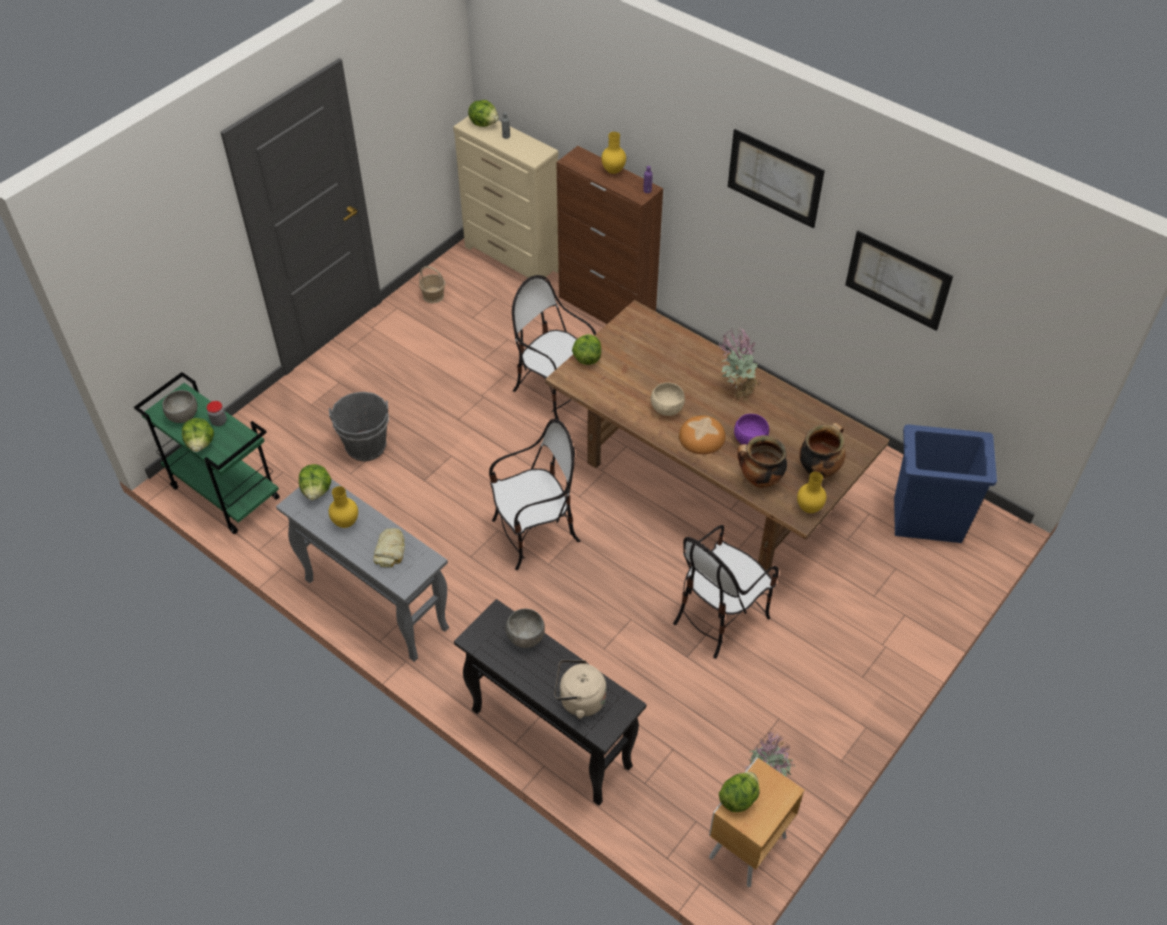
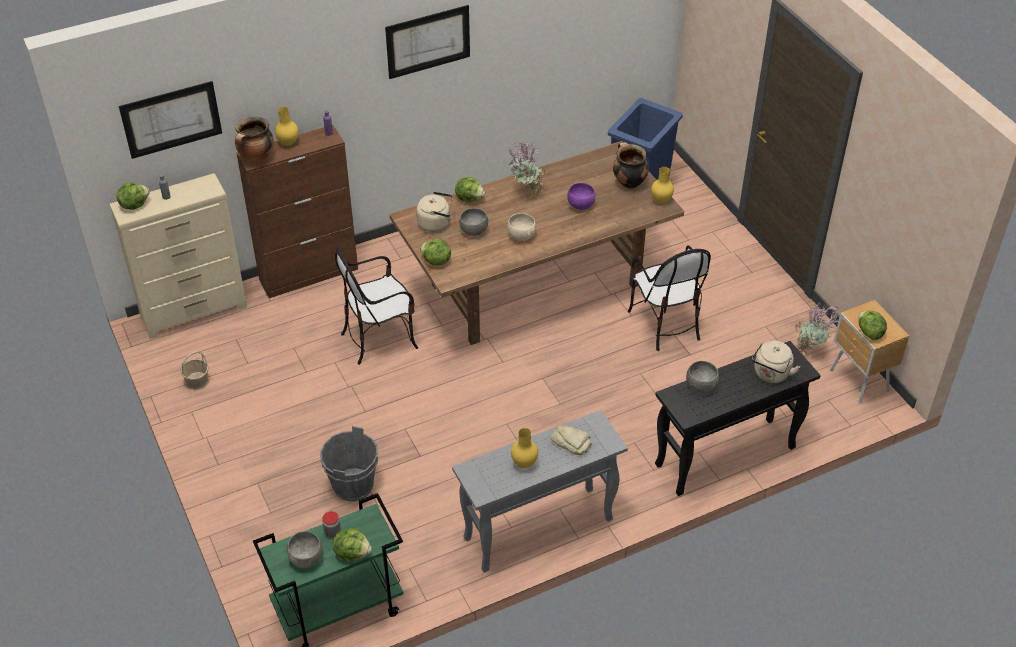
camera: 65 degrees left, 5 degrees down
(317, 491) = (476, 474): lettuce -> lettuce (469, 198)
(535, 534) = (525, 401): chair -> none
(642, 338) = (436, 224): none -> beige kettle
(650, 369) = (473, 231): none -> grey bowl
(701, 438) = (562, 228): bread -> none
(759, 480) = (621, 214): cooking pot -> cooking pot (256, 158)
(897, 280) = (541, 45): picture -> picture (171, 119)

